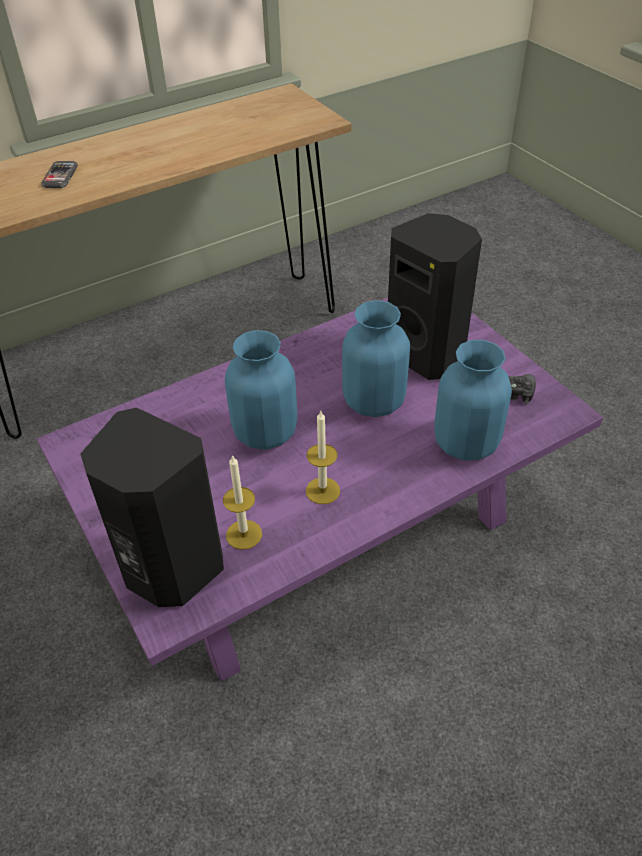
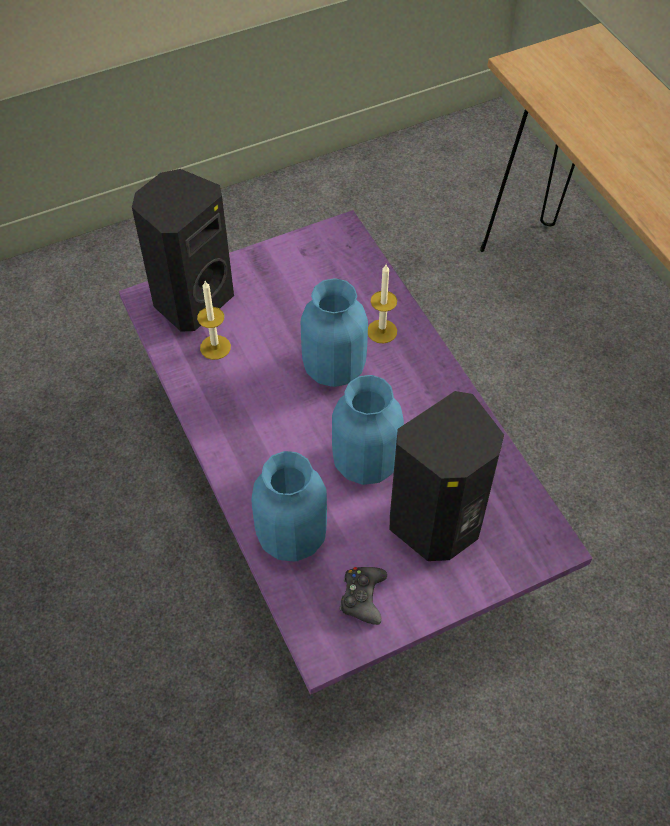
camera: 95 degrees right, 10 degrees up
(60, 176) = (631, 133): phone -> none
(322, 490) = (252, 406): candle -> candle (382, 331)

